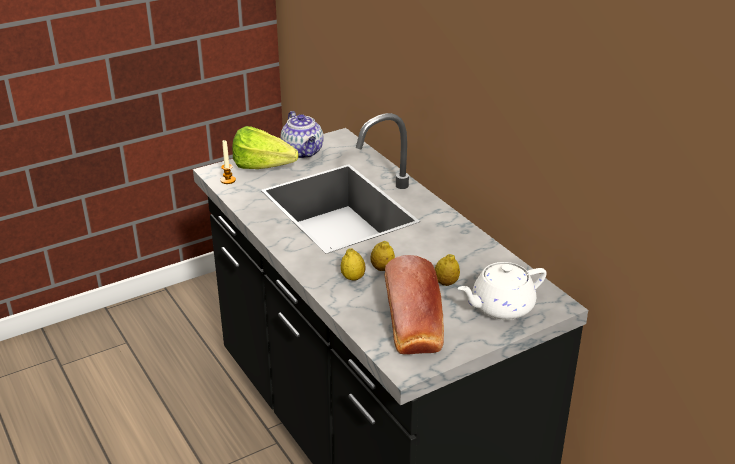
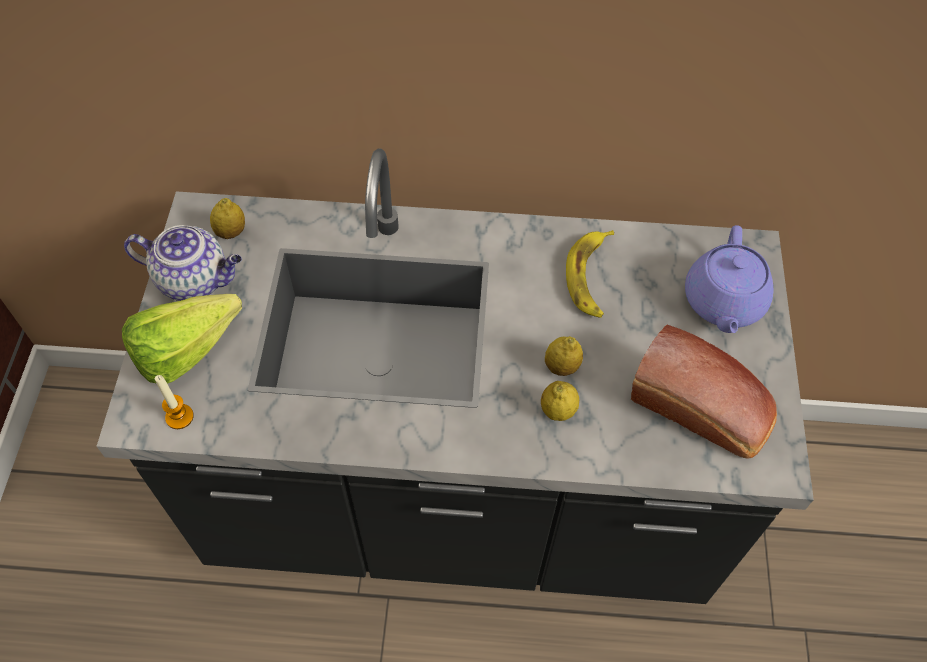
camera: 55 degrees left, 25 degrees up
(446, 283) = (640, 322): lemon -> lemon (231, 232)
(455, 255) = (590, 277): none -> banana
(500, 307) = (723, 302): white teapot -> purple teapot

